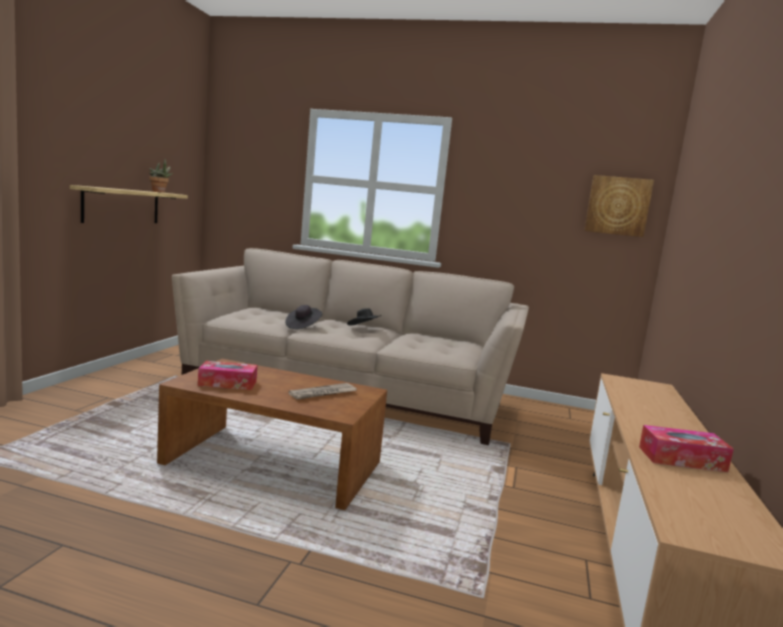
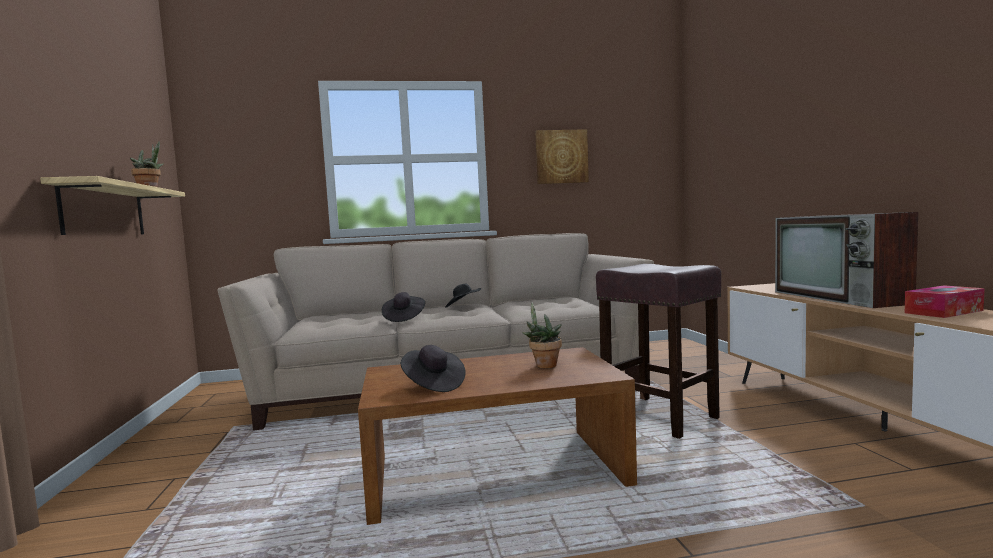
camera: 25 degrees left, 5 degrees down
(227, 383) = (433, 384): tissue box -> black hat
(323, 393) = (543, 365): newspaper -> potted plant
(459, 474) = (661, 417): none -> brown stool
(617, 206) = (644, 151): picture -> picture (561, 157)
(651, 416) = (840, 298): none -> television

